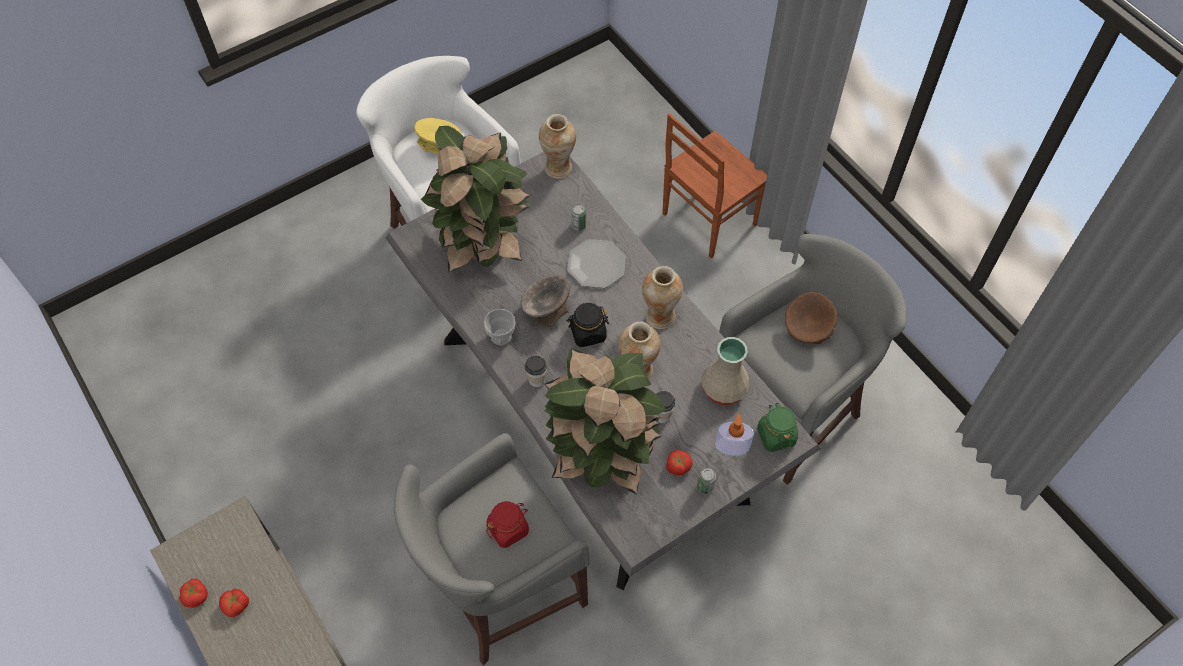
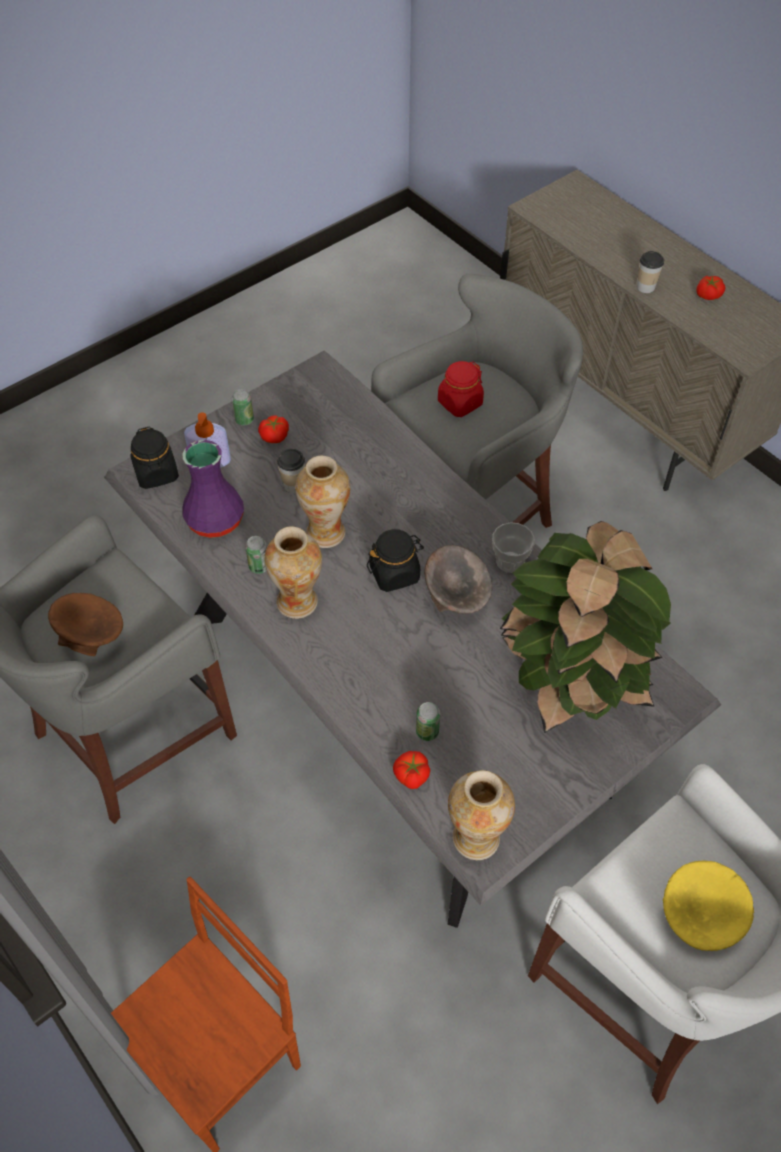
camera: 175 degrees right, 5 degrees down
(196, 596) = (750, 298): tomato -> tomato (411, 775)
(536, 380) = (453, 513): cup -> cup (645, 287)
(596, 264) = (393, 670): plate -> none
(603, 454) = (362, 442): potted plant -> none
(688, 346) = (259, 566): none -> can
(725, 388) = (213, 520): beige vase -> purple vase
(776, 435) = (156, 473): green jar -> black jar

